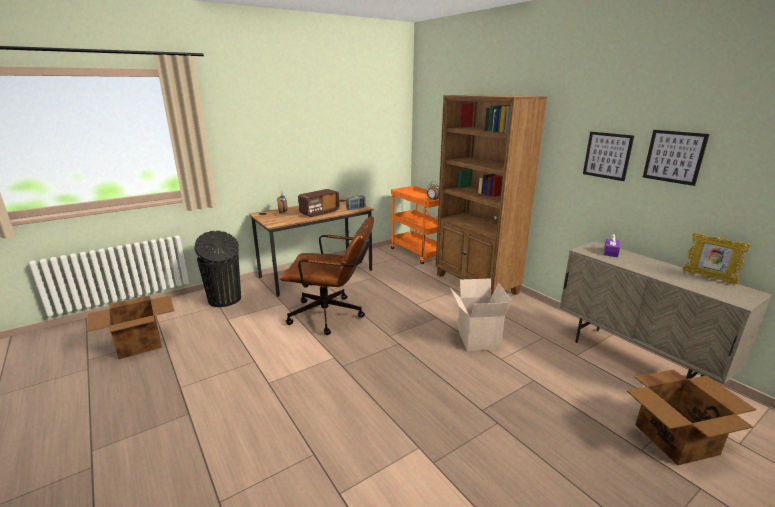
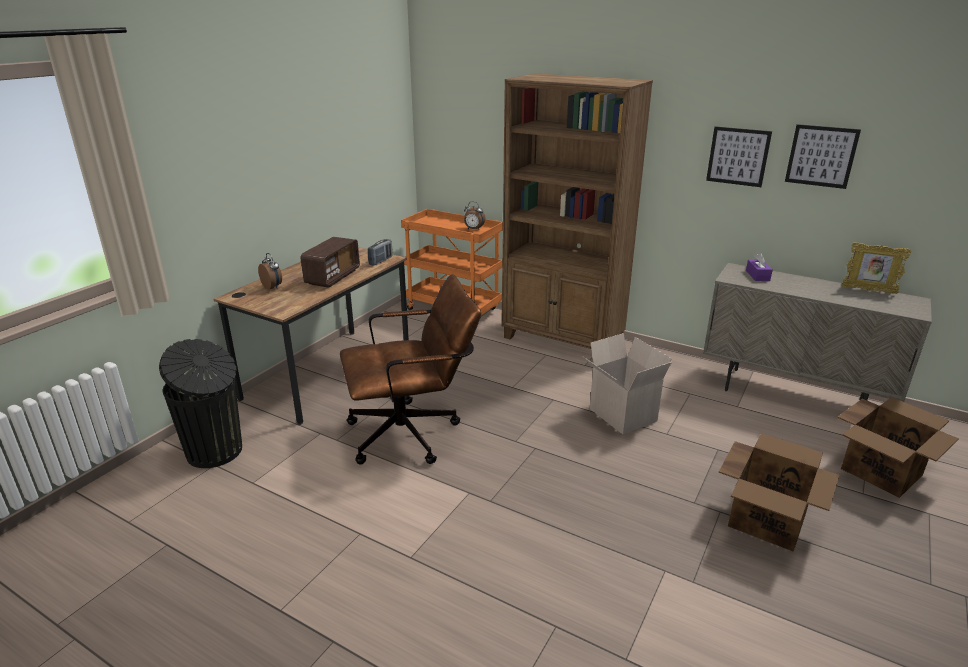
camera: 25 degrees left, 5 degrees up
(140, 343) = (133, 566): cardboard box -> cardboard box (767, 519)

